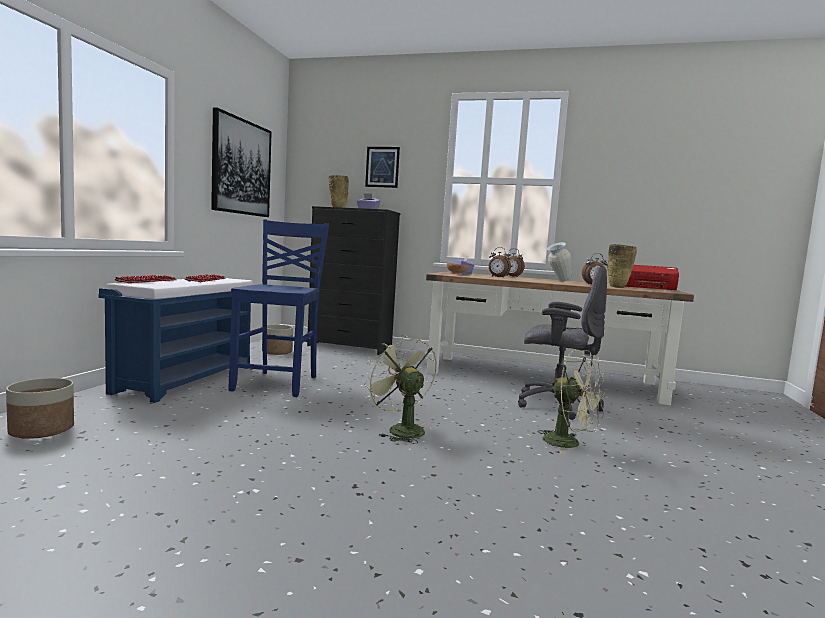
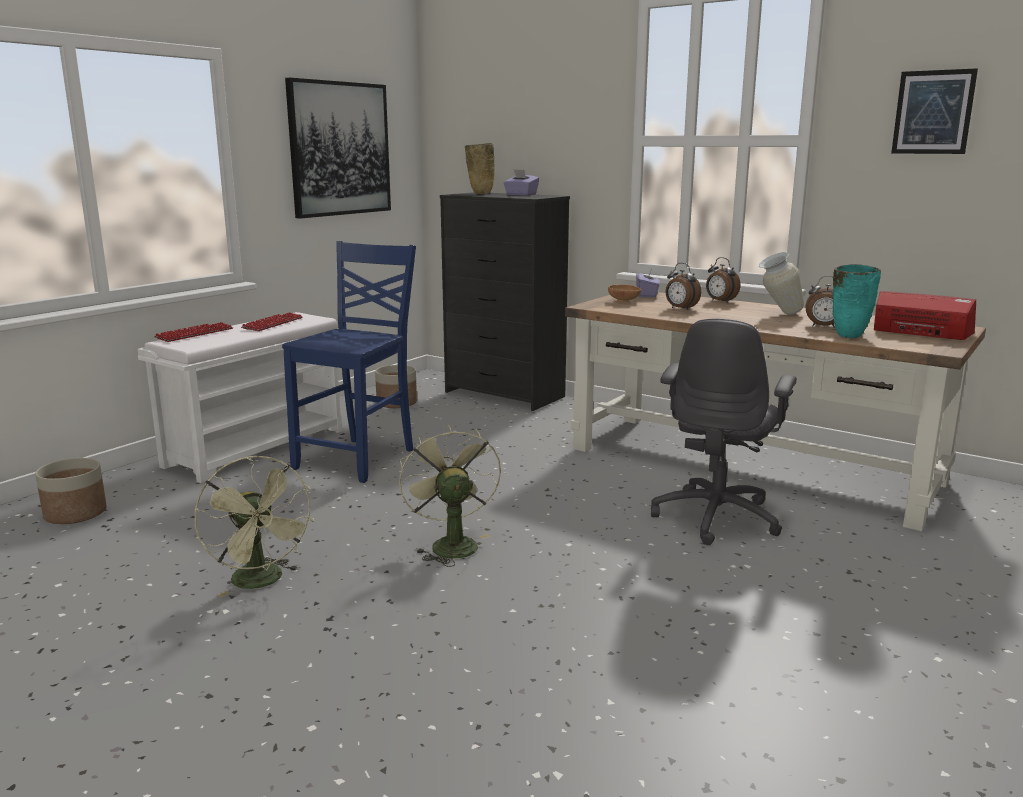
camera: 20 degrees right, 10 degrees up
(187, 379) = (257, 447): blue bench -> white bench
(382, 167) = (543, 124): picture -> picture (933, 112)
(555, 404) = (717, 517): grey office chair -> grey office chair turned 75 degrees clockwise
(569, 444) = (663, 586): green fan -> green fan (263, 582)
(617, 287) = (848, 336): beige vase -> turquoise vase

